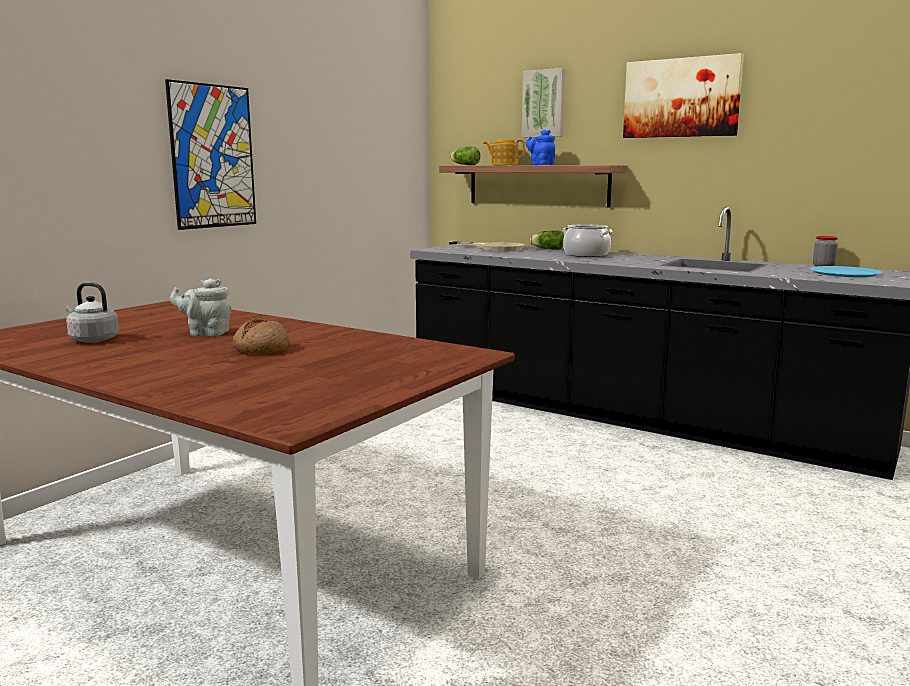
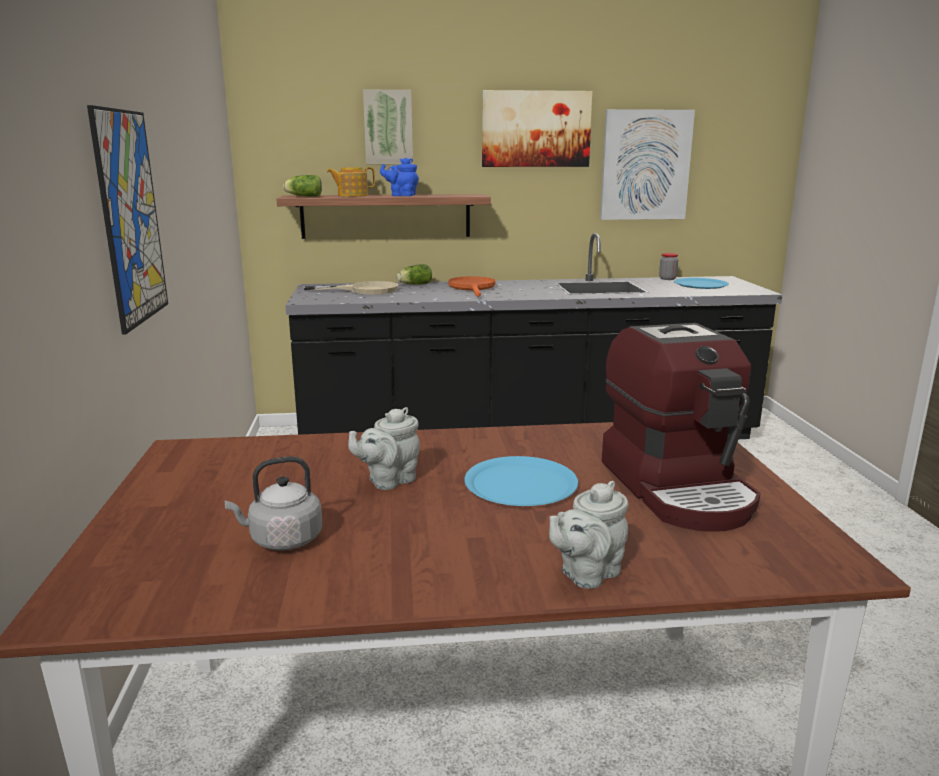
camera: 40 degrees left, 5 degrees up
(154, 383) = (587, 574): none -> grey teapot
(261, 349) = (520, 483): bread -> blue plate
(339, 372) = (678, 488): none -> coffee machine
(586, 254) = (473, 288): cooking pot -> orange frying pan
(808, 133) = (645, 165): none -> picture

